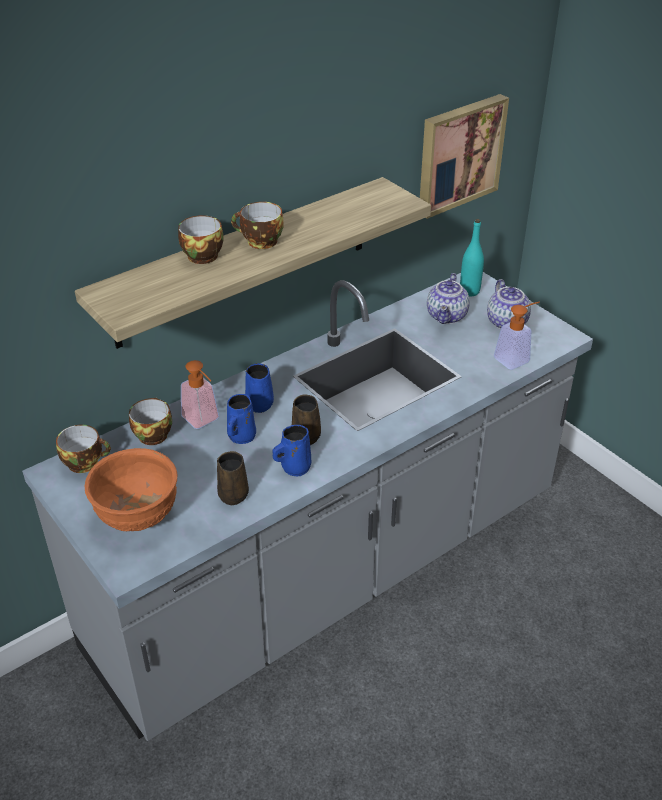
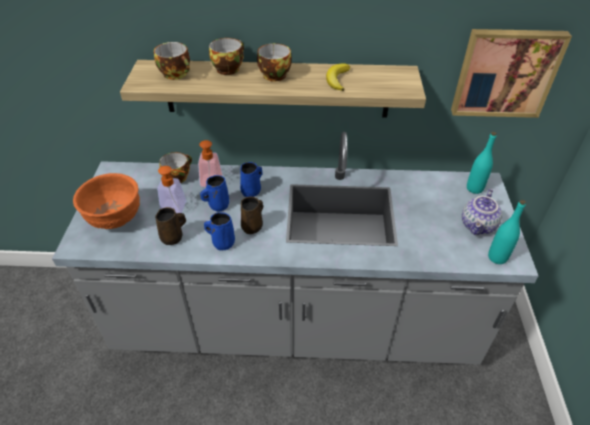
camera: 40 degrees right, 5 degrees up
(85, 462) = (130, 173): cup -> cup (177, 74)
(330, 220) = (337, 79): none -> banana
(447, 316) = (437, 198): teapot -> none
(516, 358) = (454, 255): soap dispenser -> soap dispenser (178, 207)
(549, 341) = (497, 257): none -> turquoise bottle

